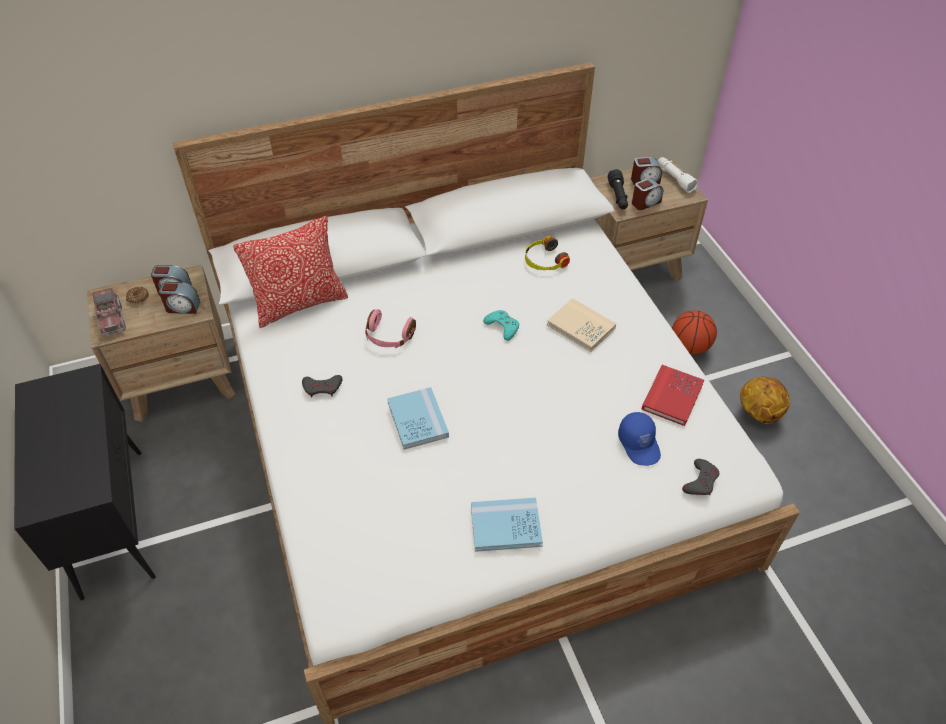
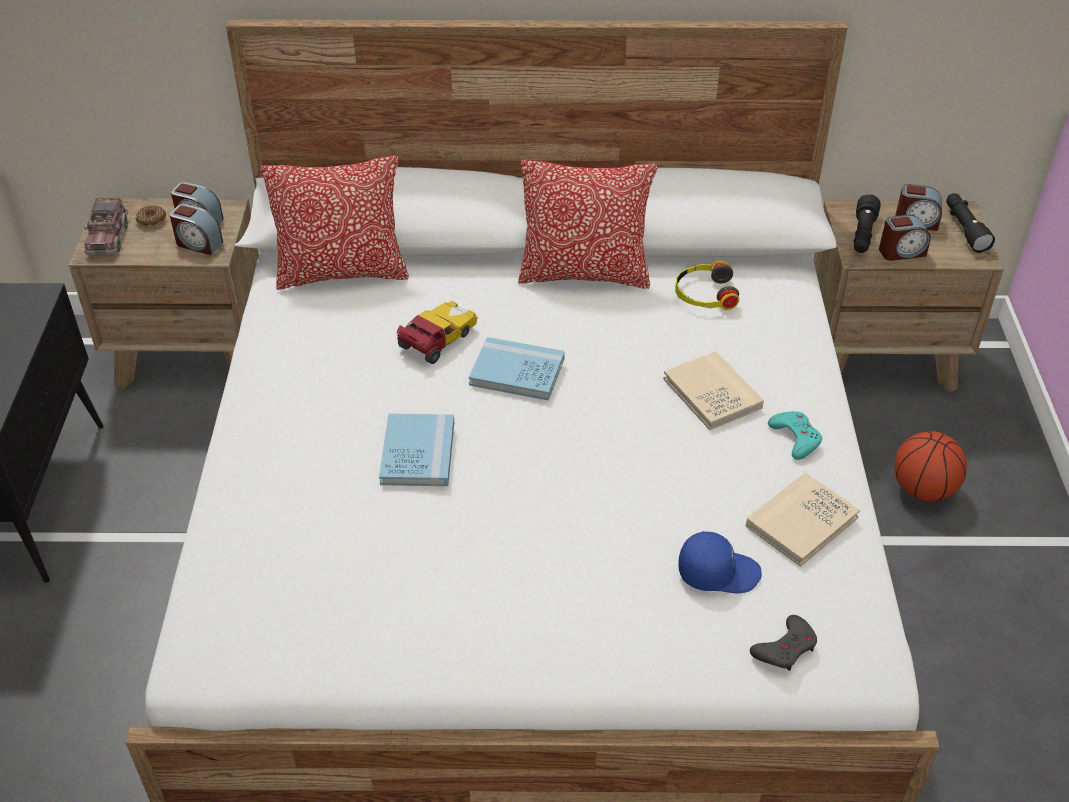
camera: 20 degrees right, 5 degrees down
(322, 388) = (317, 381): grey game controller -> none
(389, 337) = (436, 341): pink headphones -> toy car
(462, 265) = (584, 274): none -> pillow
(502, 326) = (599, 366): turquoise game controller -> turquoise game controller (795, 438)
(505, 526) = (468, 623): blue book -> blue book (517, 372)
(639, 444) = (718, 572): blue cap -> blue cap turned 90 degrees counterclockwise
(672, 397) = (801, 522): red book -> beige book
(674, 179) = (964, 229): white flashlight -> black flashlight
(758, 413) = (991, 613): basketball -> none

